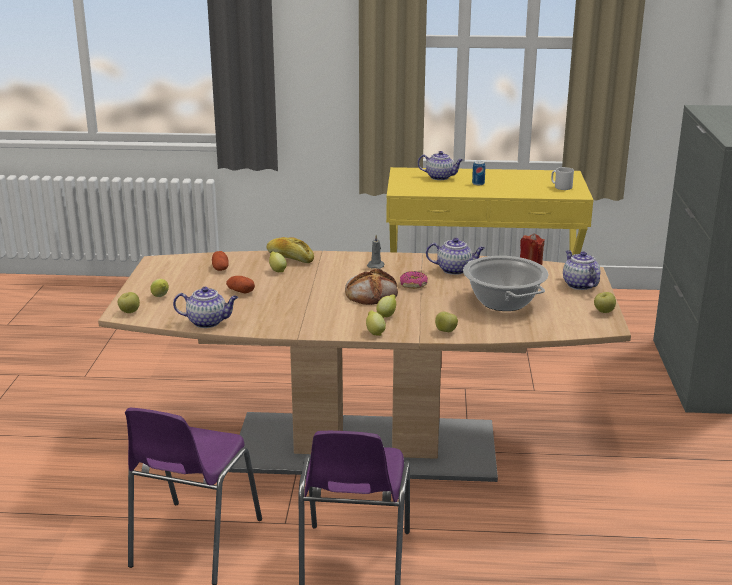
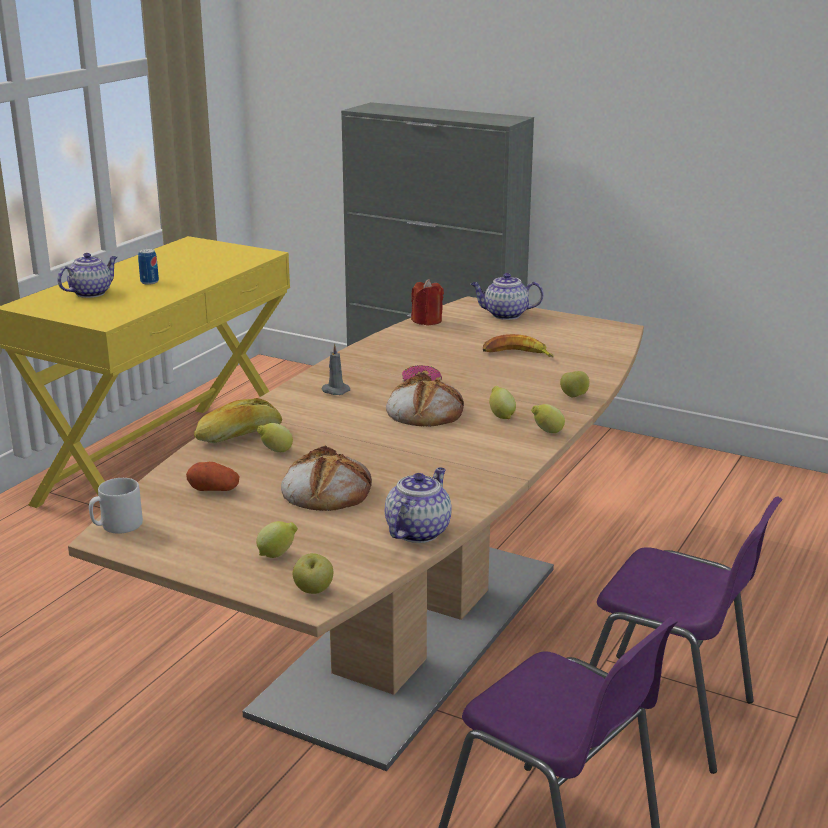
camera: 65 degrees left, 0 degrees up
(240, 291) = (326, 489): potato -> bread
(455, 270) = (400, 355): teapot -> none
(503, 302) = (517, 354): cooking pot -> banana
(561, 187) = (228, 254): grey mug -> grey mug (117, 526)
(603, 312) = (582, 322): apple -> none

